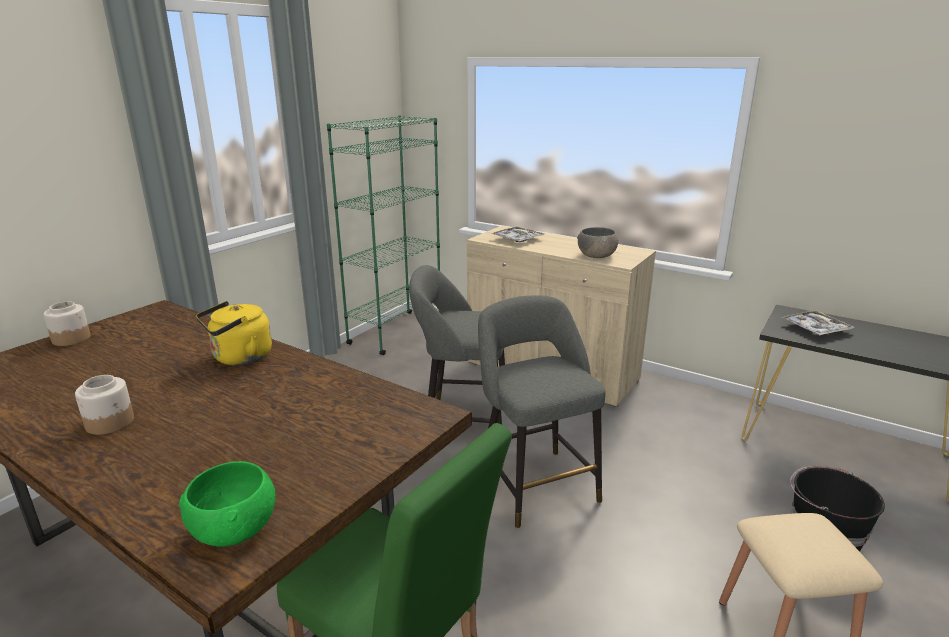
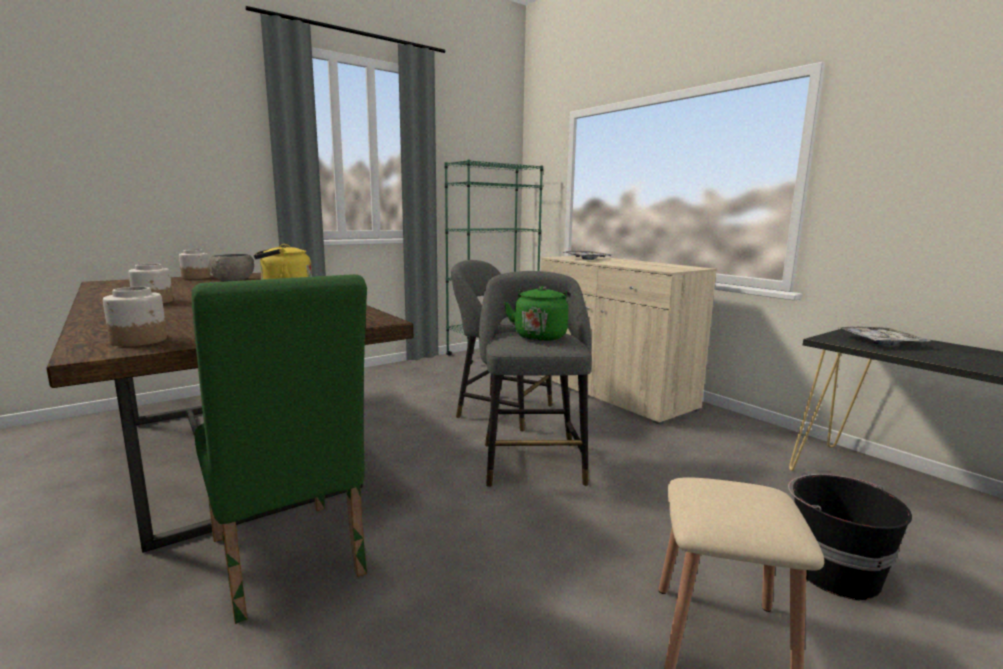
camera: 20 degrees right, 10 degrees down
(235, 527) = (140, 340): green bowl -> jar
(545, 370) = (540, 336): none -> green kettle
(596, 256) = (649, 267): grey bowl -> grey bowl (234, 280)

